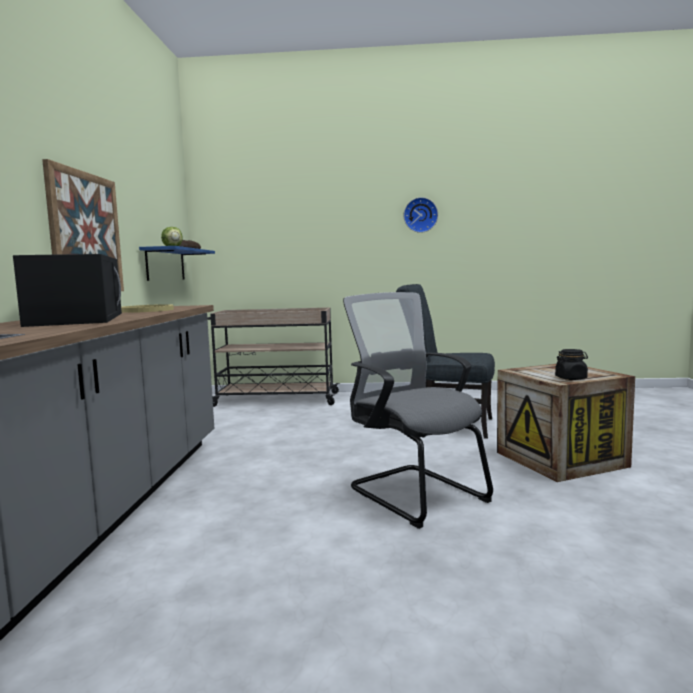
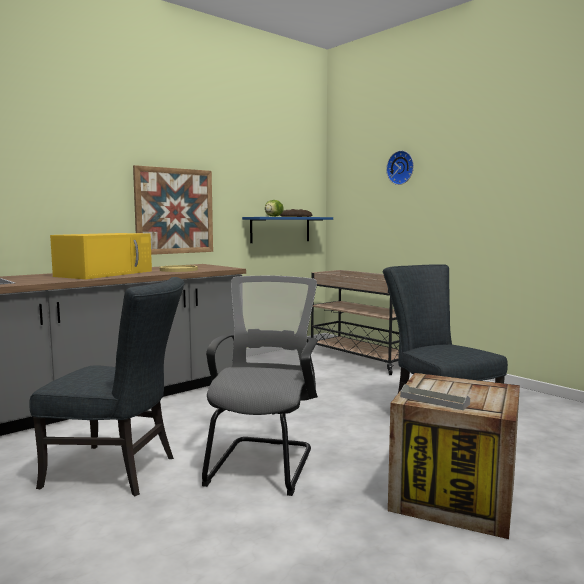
camera: 45 degrees right, 0 degrees up
(77, 319) = (105, 273): black microwave -> yellow microwave
(314, 558) = (119, 471): none -> grey chair
(420, 215) = (522, 181): wall clock -> wall clock (401, 167)
(571, 378) = (434, 400): black jar -> grey tray

